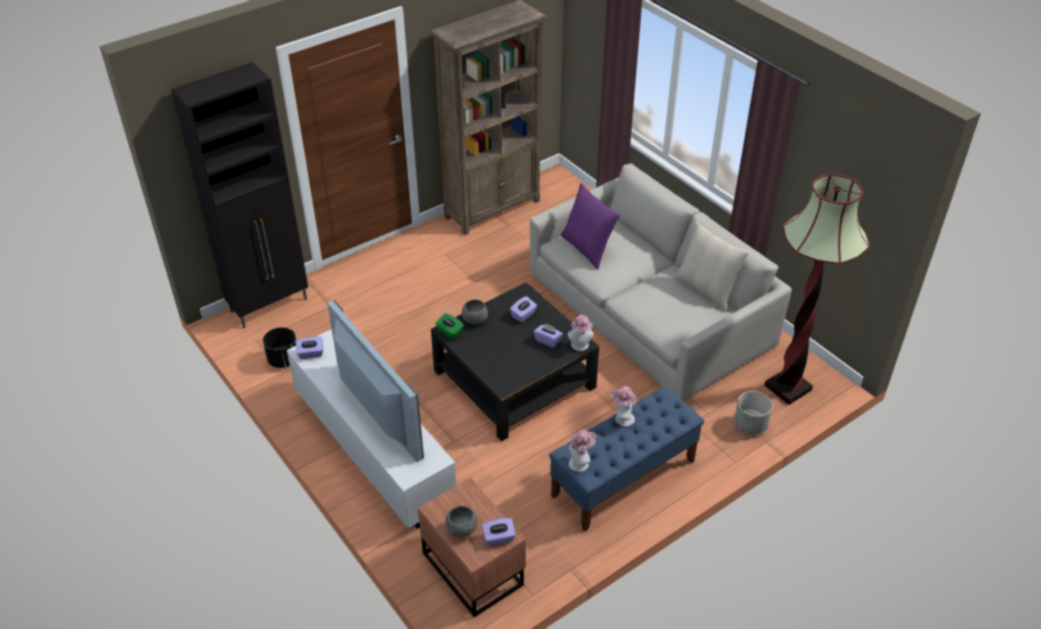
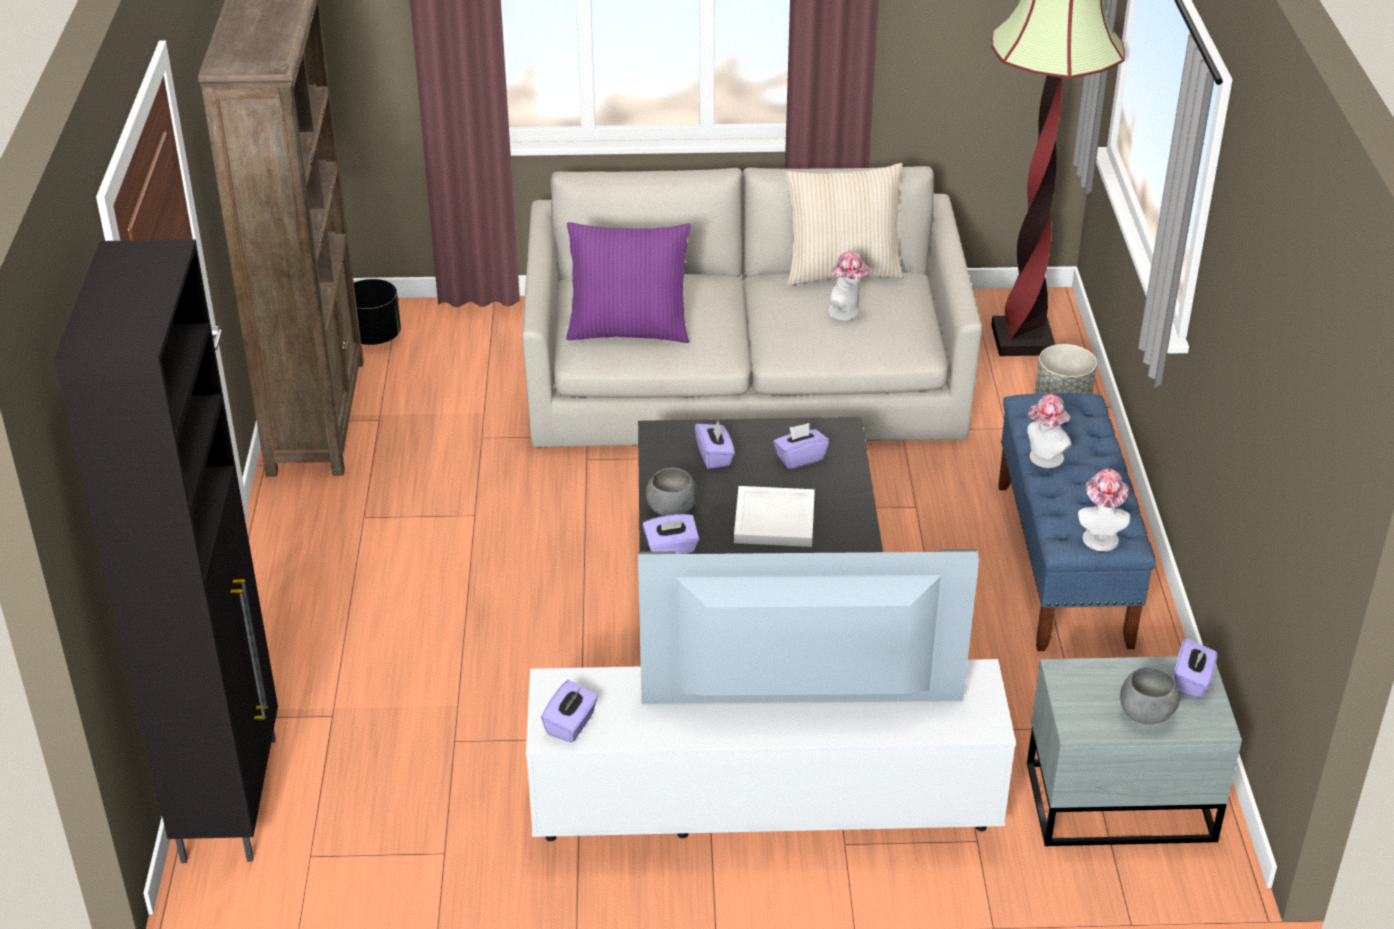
camera: 55 degrees left, 5 degrees down
(284, 360) = (410, 837): black planter -> black planter (374, 336)
(449, 332) = (671, 549): green tissue box -> purple tissue box
(473, 567) = (1116, 799): brown nightstand -> grey nightstand
(496, 352) = (773, 521): none -> white tray
(580, 346) = (845, 433): hat -> hat (847, 312)

